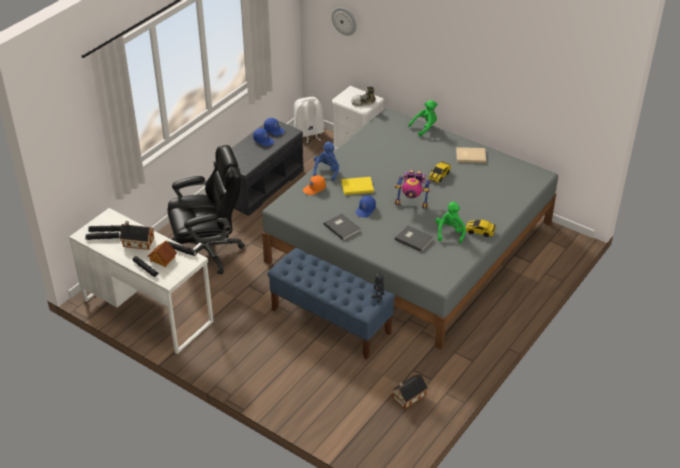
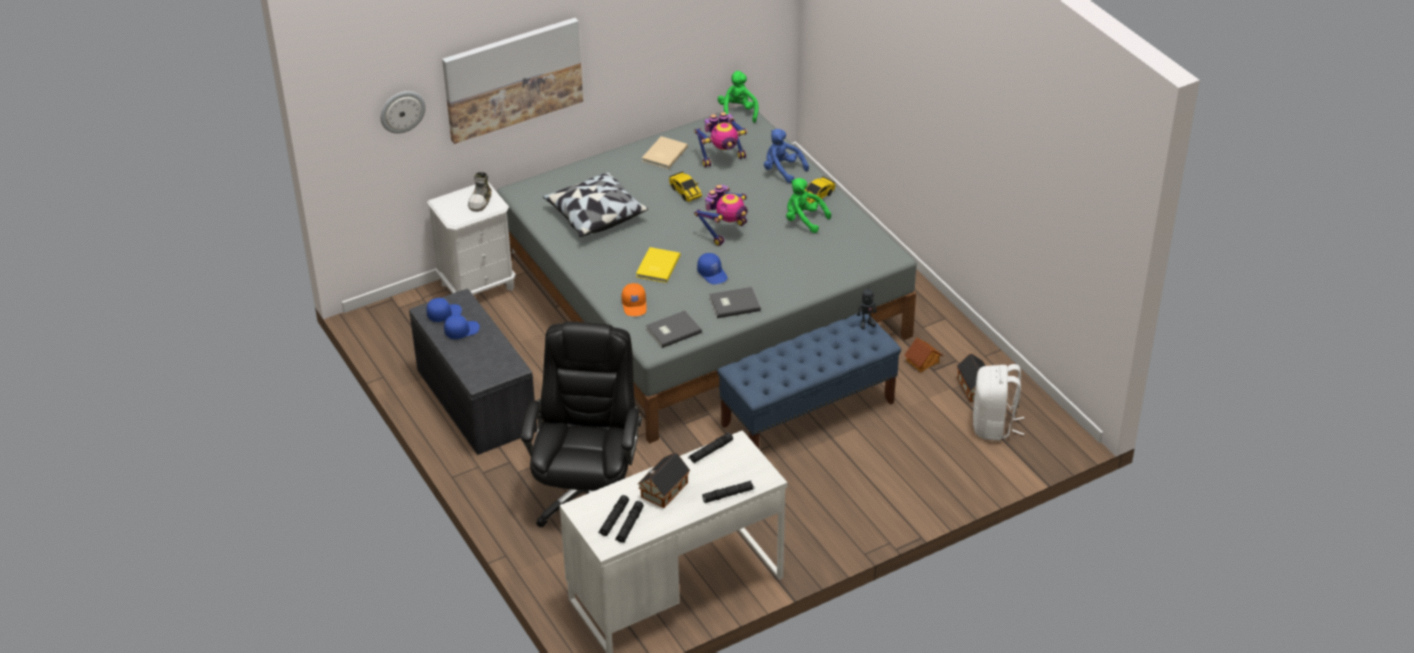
camera: 65 degrees left, 0 degrees up
(162, 259) = (717, 474): toy house -> toy house (923, 361)
(309, 133) = (389, 317): white backpack -> white backpack (994, 426)
(326, 171) = (603, 283): blue plush toy -> blue plush toy (782, 170)
(388, 148) = (595, 215): none -> pillow
(409, 45) = (512, 78): none -> picture
(414, 239) = (796, 252): grey book -> grey book (672, 330)
(425, 127) = (573, 170): green plush toy -> green plush toy (738, 112)
(486, 180) = (722, 158): none -> toy robot

